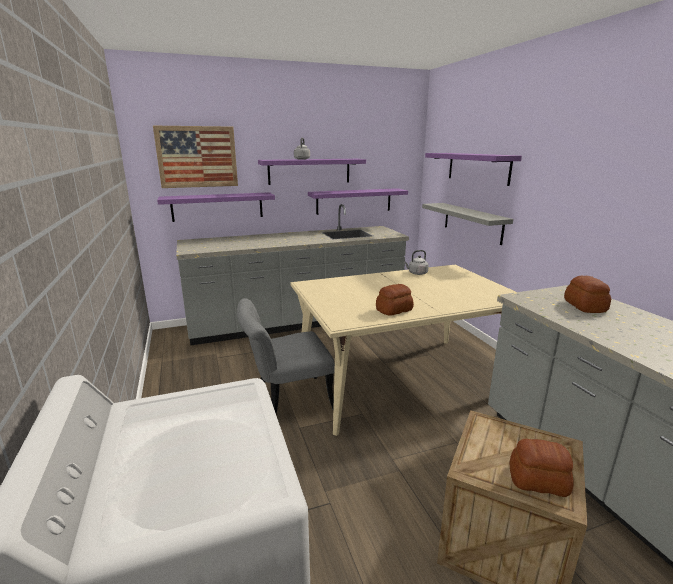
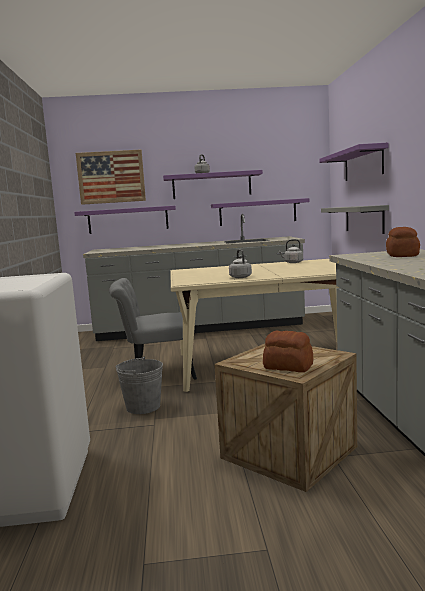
camera: 15 degrees right, 10 degrees down
(301, 468) = (143, 407): none -> grey bucket
(393, 310) = (240, 277): bread -> grey kettle

